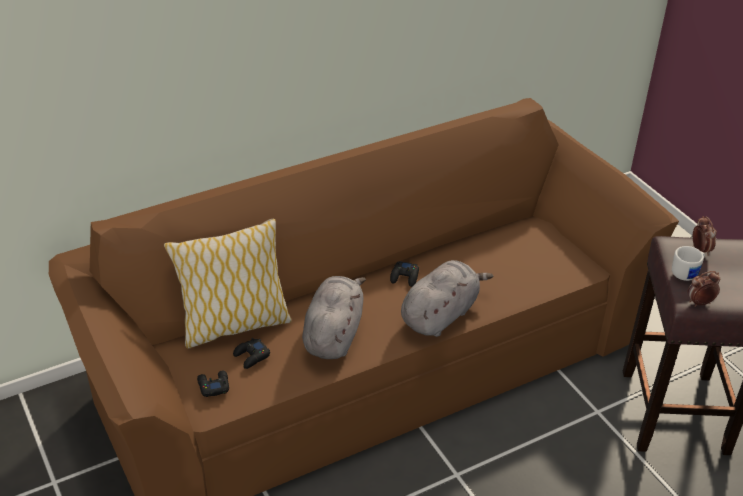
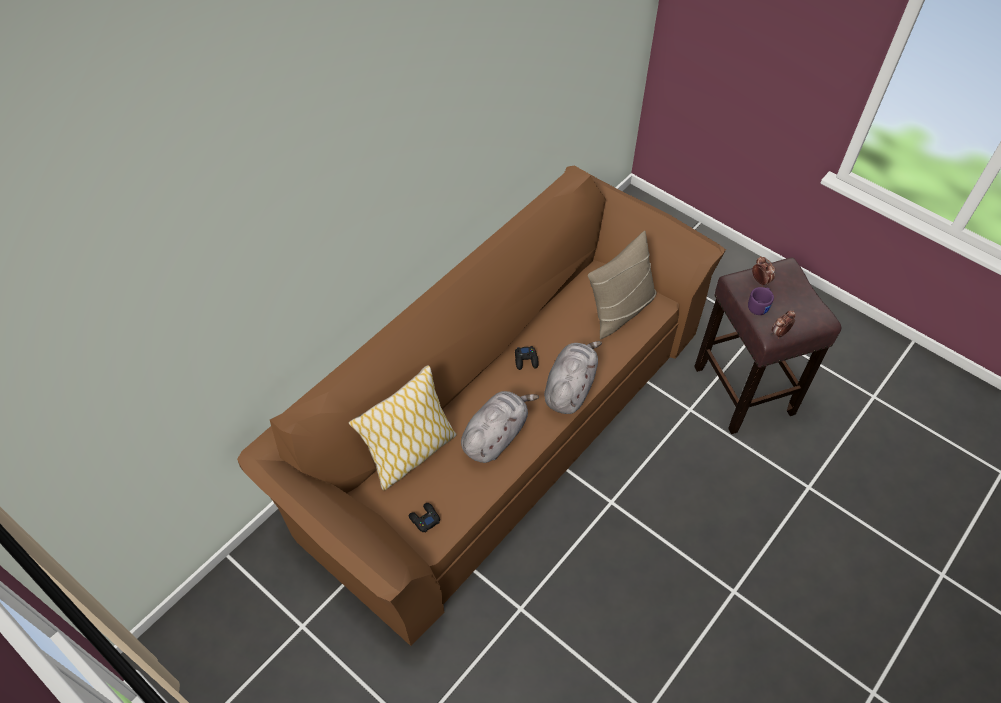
camera: 20 degrees left, 15 degrees up
(251, 356) = (441, 480): black game controller -> none
(333, 334) = (496, 435): grey plush toy -> grey plush toy turned 45 degrees clockwise
(536, 262) = (620, 310): none -> beige pillow
(687, 273) = (759, 306): white mug -> purple mug

